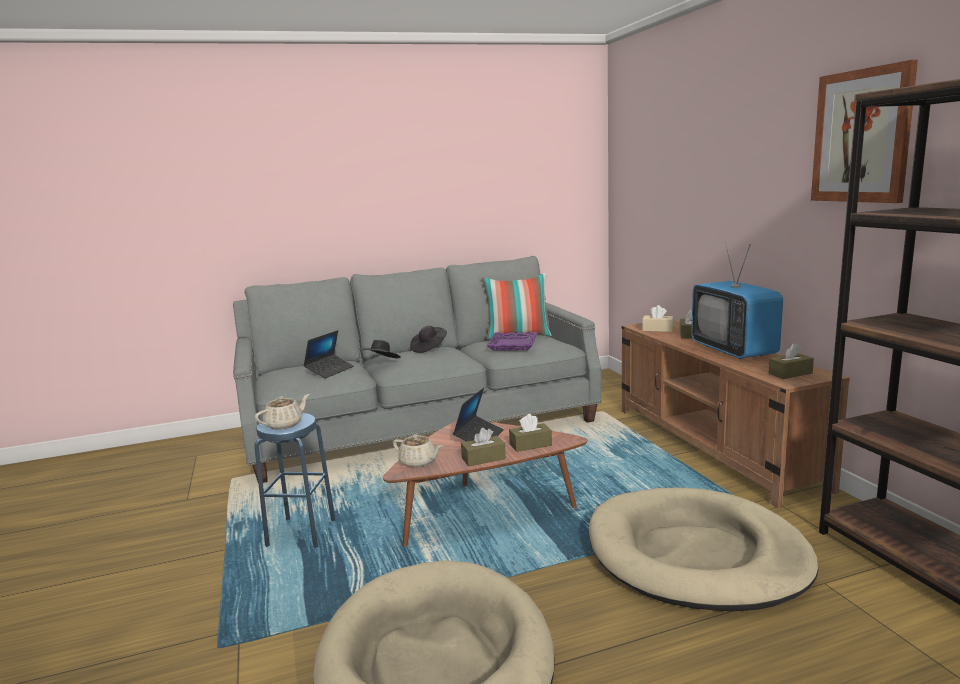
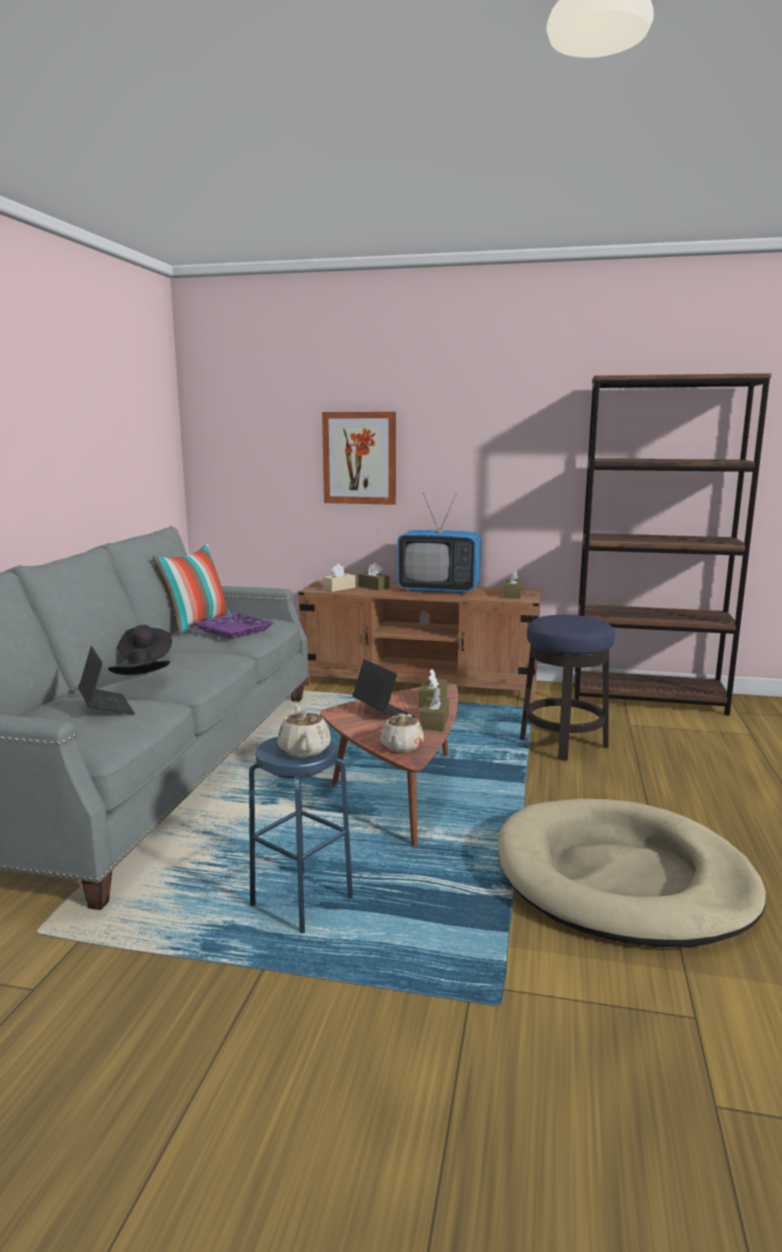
camera: 60 degrees left, 0 degrees up
(418, 462) = (401, 747): beige teapot -> beige teapot turned 135 degrees clockwise
(696, 555) = (563, 743): beige dog bed -> stool
(862, 136) = (535, 406): picture -> picture (359, 458)

